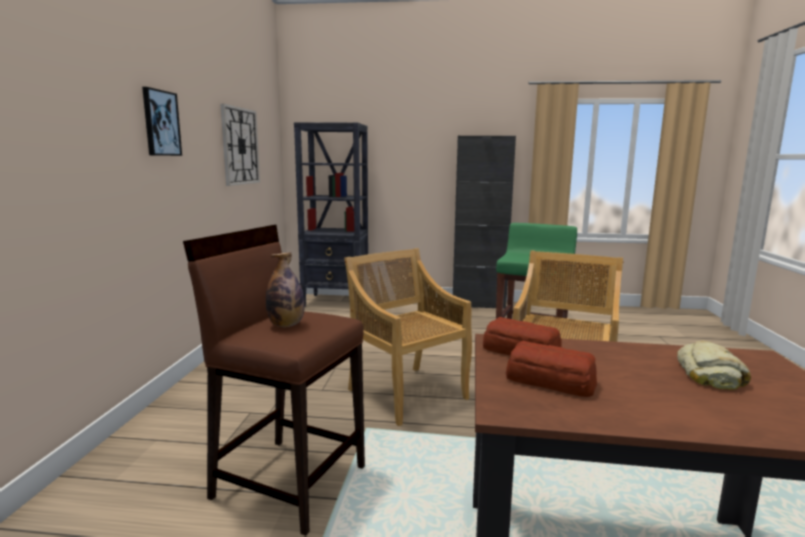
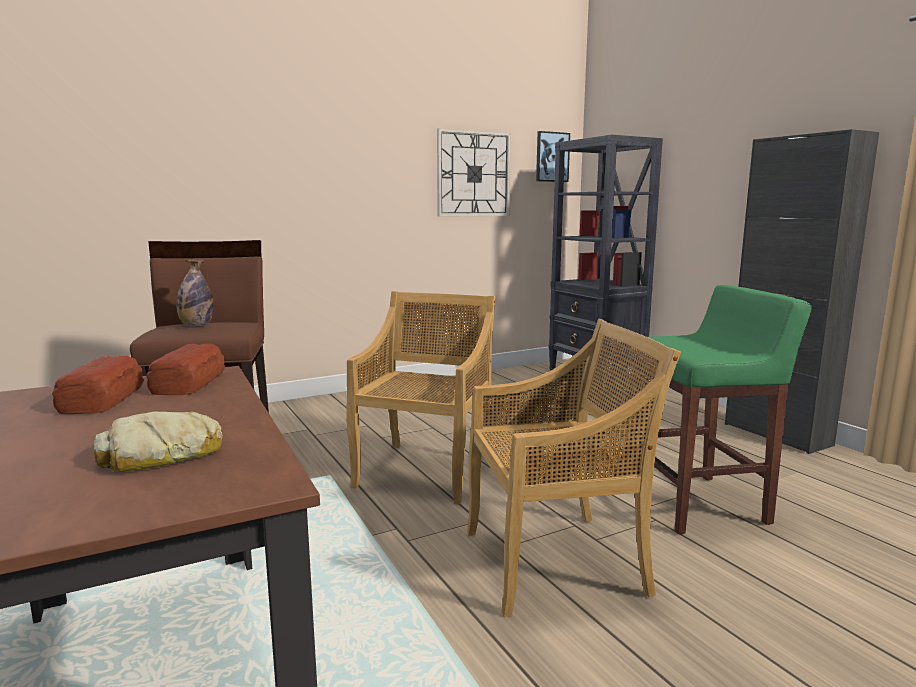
camera: 55 degrees right, 0 degrees up
(161, 123) = (330, 153): picture -> picture (552, 157)

